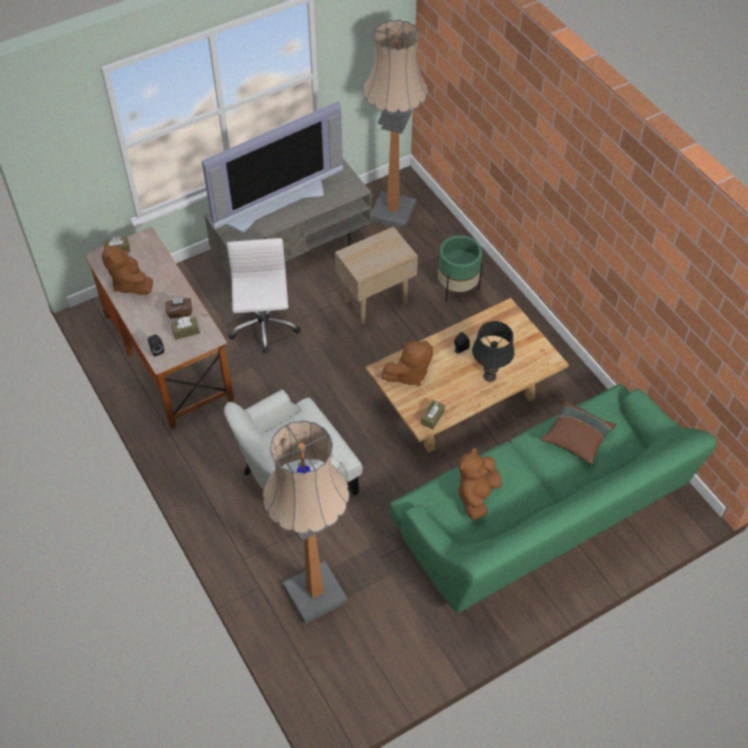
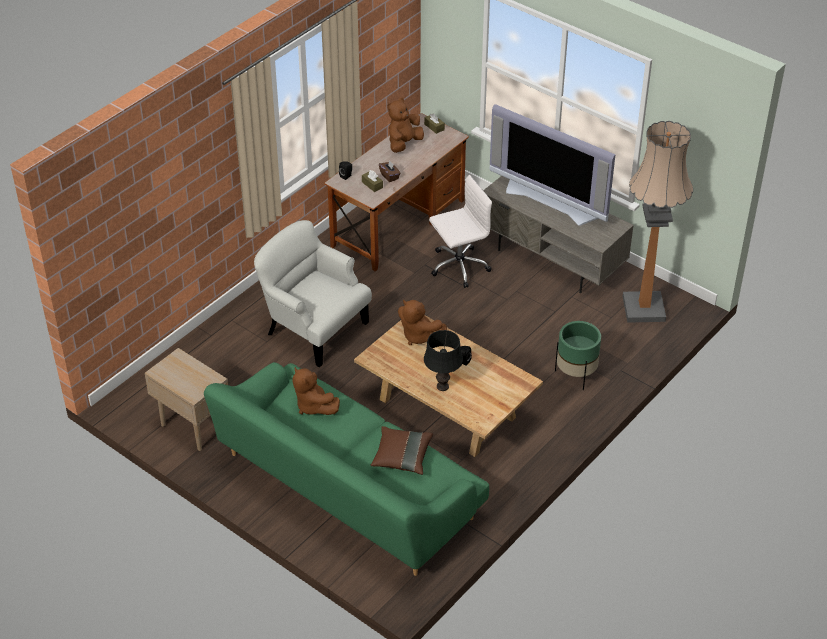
camera: 70 degrees right, 10 degrees down
(315, 594) = (217, 367): floor lamp -> none
(375, 302) = (526, 325): beige side table -> beige side table (193, 427)
(432, 417) = (380, 361): brown tissue box -> none
(477, 495) = (313, 406): brown plush toy -> brown plush toy turned 135 degrees counterclockwise

